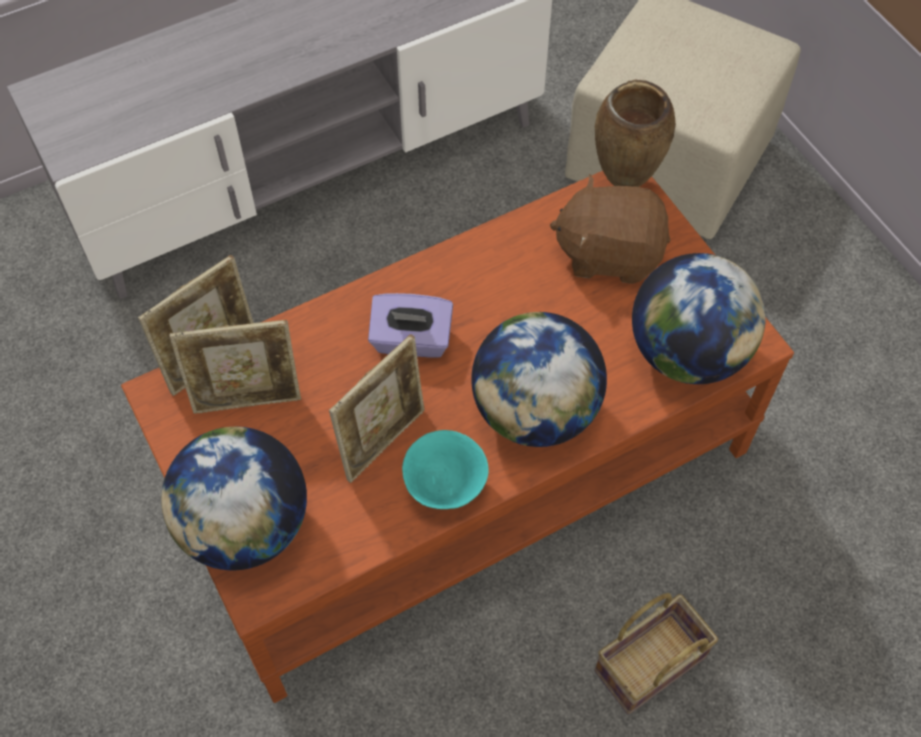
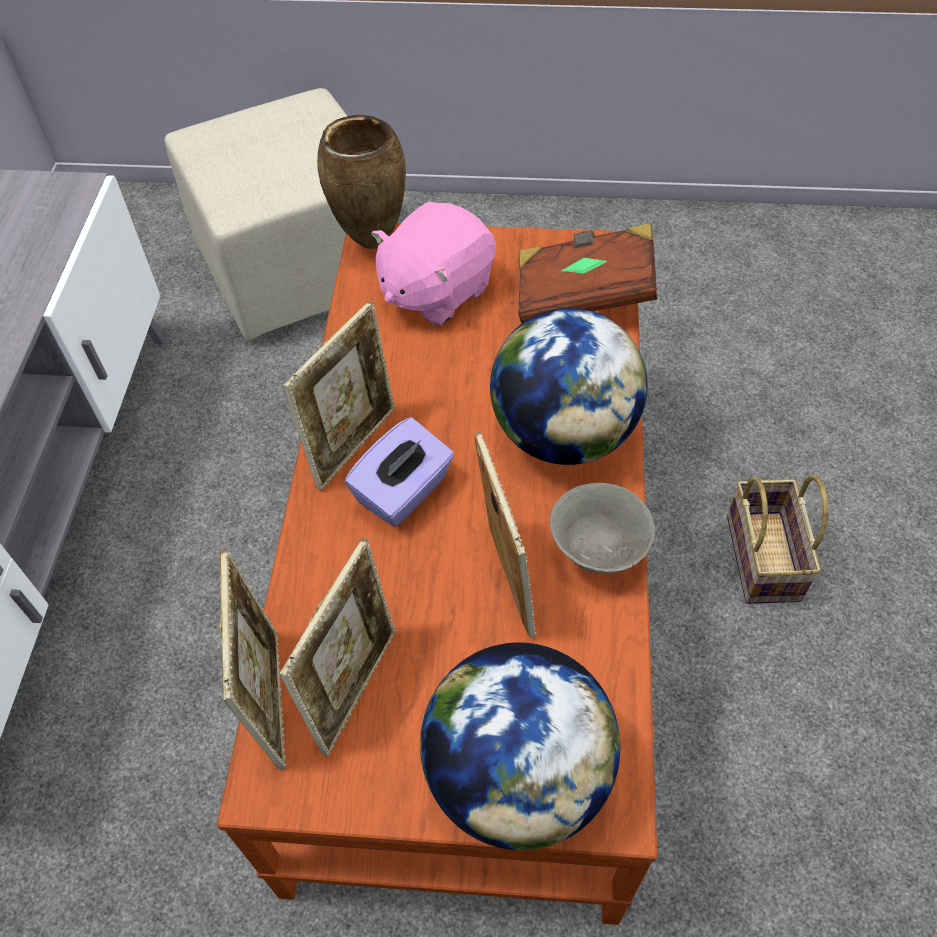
camera: 55 degrees left, 5 degrees down
(428, 287) = (353, 444): none -> picture frame
(446, 487) = (598, 551): turquoise bowl -> grey bowl
(609, 253) = (435, 291): brown plush toy -> pink plush toy
(687, 352) = (583, 295): globe -> brown book

